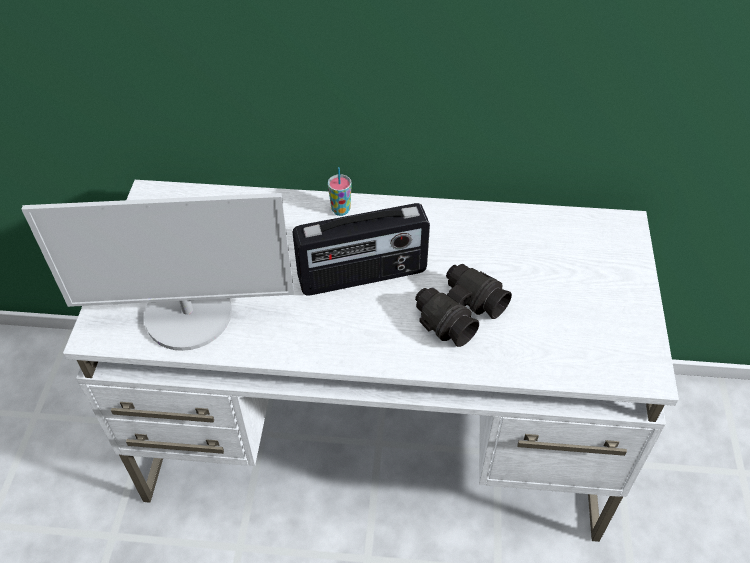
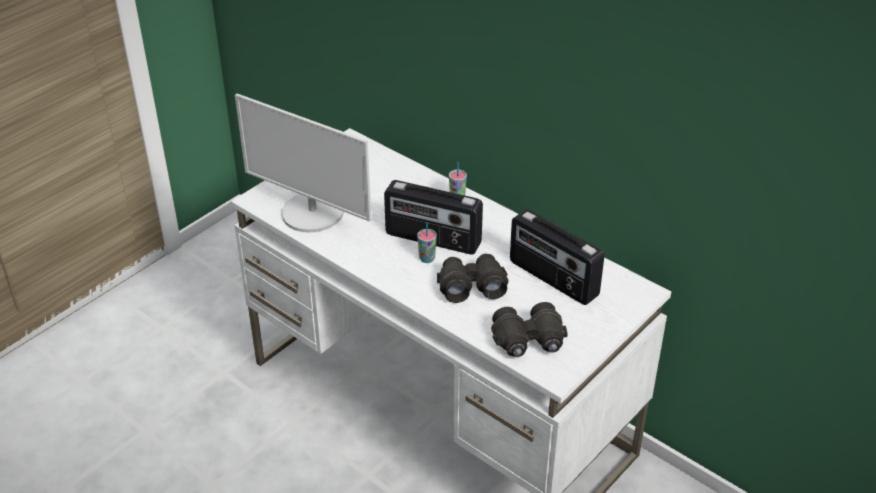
camera: 35 degrees right, 10 degrees down
(379, 304) = (427, 259): none -> cup
(530, 258) = (552, 279): none -> radio
(582, 348) = (529, 341): none -> black binoculars

